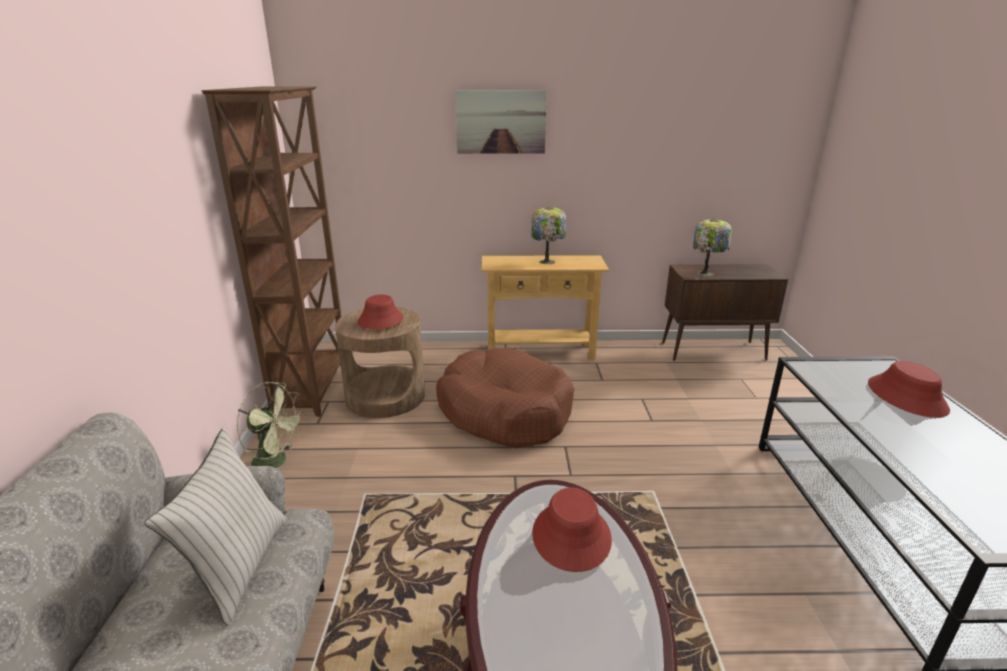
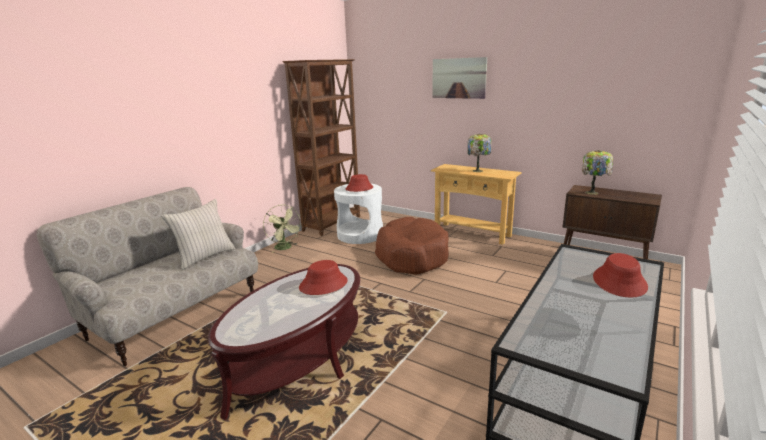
camera: 35 degrees right, 5 degrees down
(385, 396) = (360, 235): brown side table -> white side table

